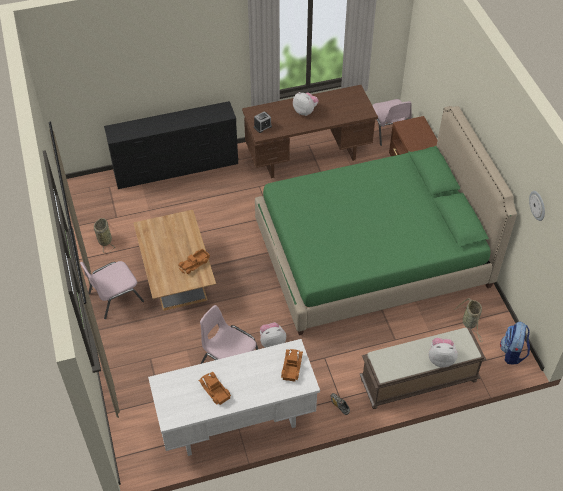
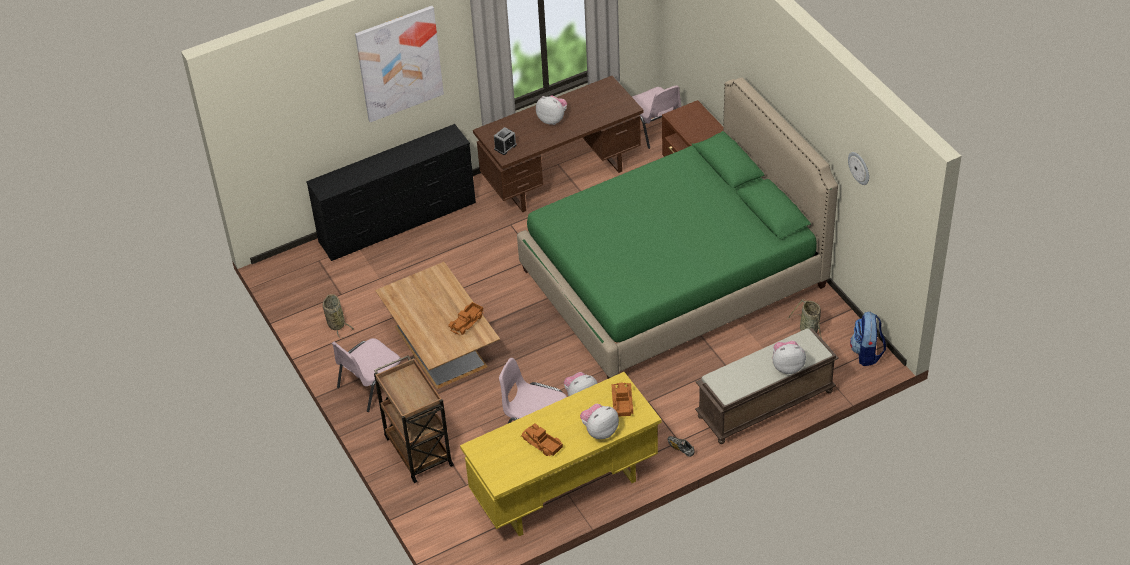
camera: 10 degrees left, 5 degrees down
(132, 360) = (418, 450): none -> brown cart
(186, 46) = (399, 63): none -> picture
(236, 422) = (564, 491): white desk -> yellow desk
(265, 389) = (599, 431): none -> plush toy

